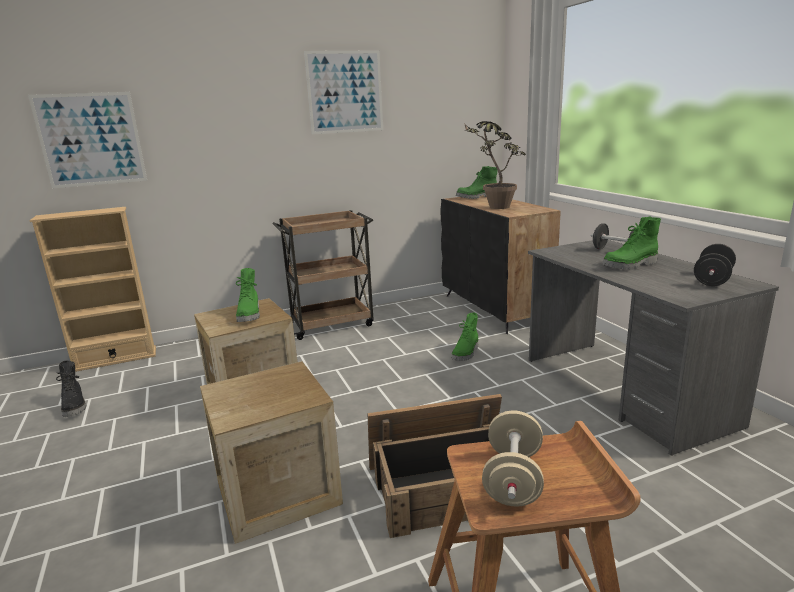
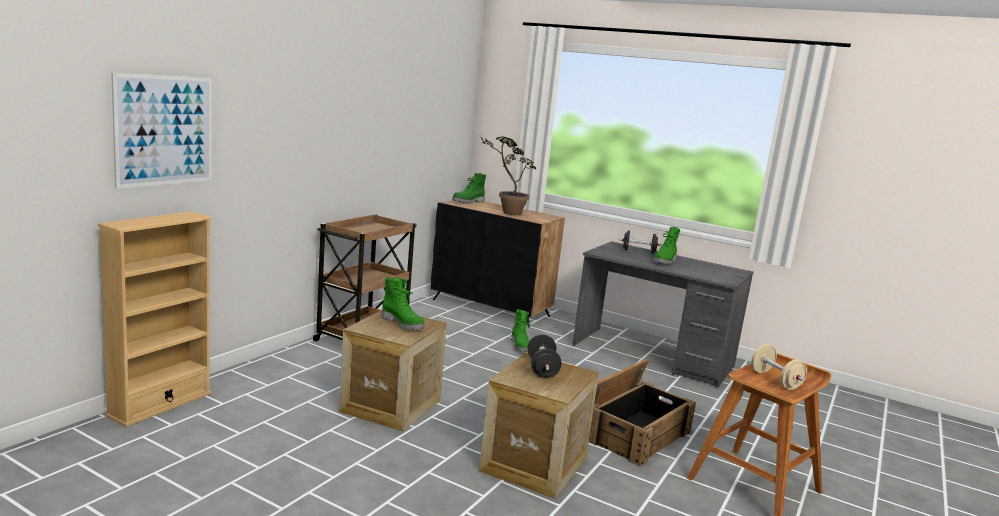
camera: 40 degrees left, 5 degrees down
(75, 406) = (210, 455): black boot -> none
(345, 92) = (379, 94): picture -> none
(712, 279) = (719, 269): black dumbbell -> black dumbbell (542, 369)

